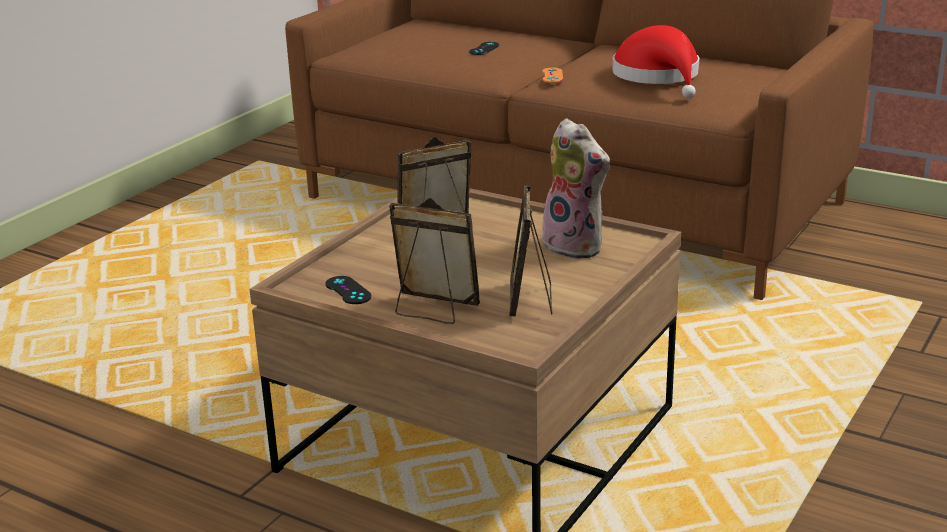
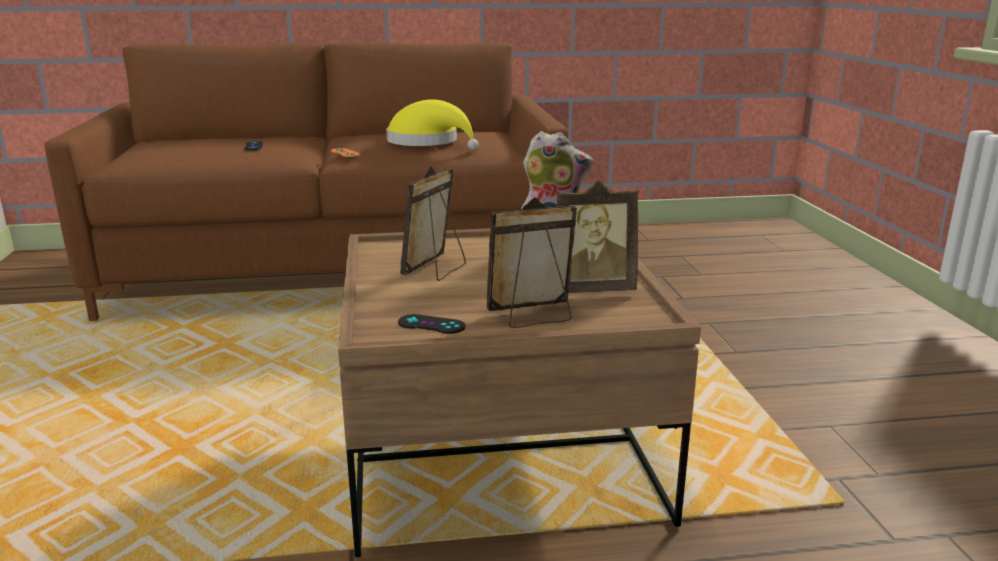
camera: 40 degrees left, 5 degrees down
(530, 301) = (593, 289): picture frame -> picture frame turned 60 degrees counterclockwise
(659, 77) = (428, 143): red hat -> yellow hat

